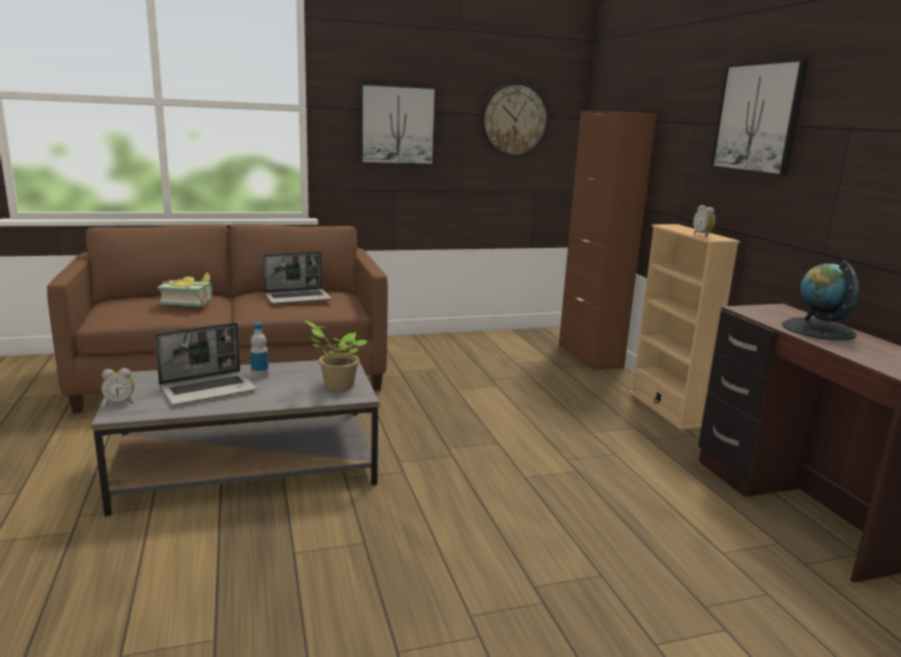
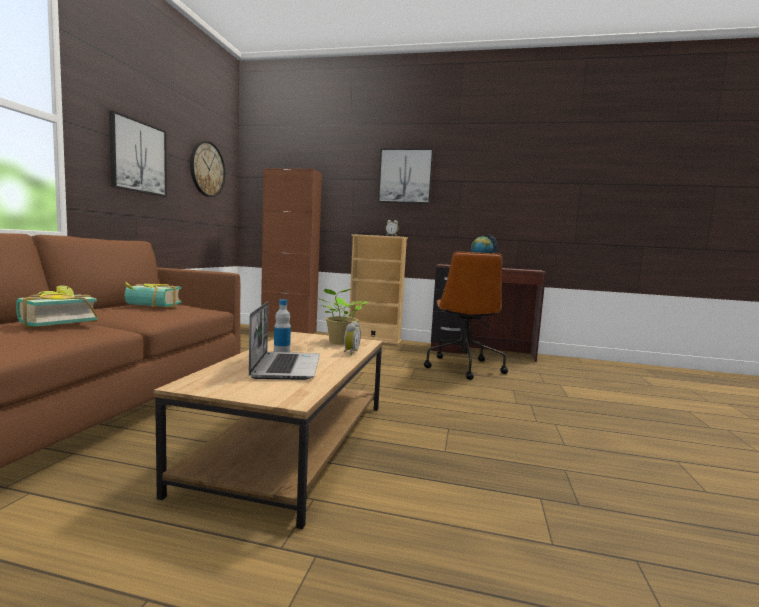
camera: 60 degrees left, 10 degrees down
(120, 402) = (262, 395): alarm clock -> alarm clock (350, 352)
(247, 467) = (293, 443): grey coffee table -> brown coffee table
(298, 298) = (150, 307): laptop -> book
(653, 507) = (463, 367): none -> brown office chair

